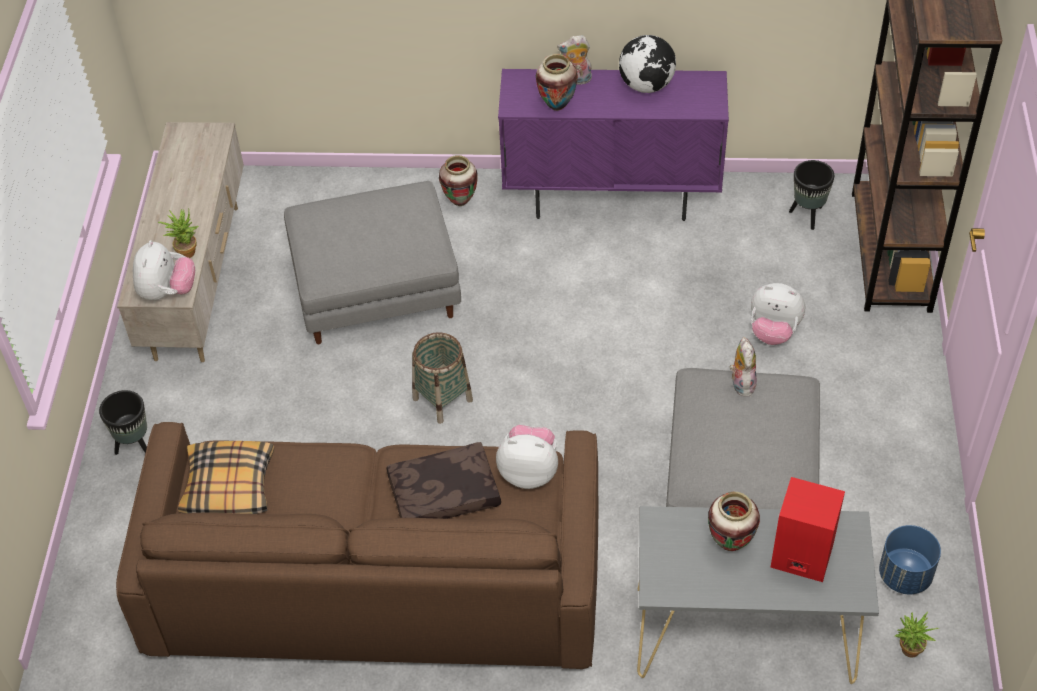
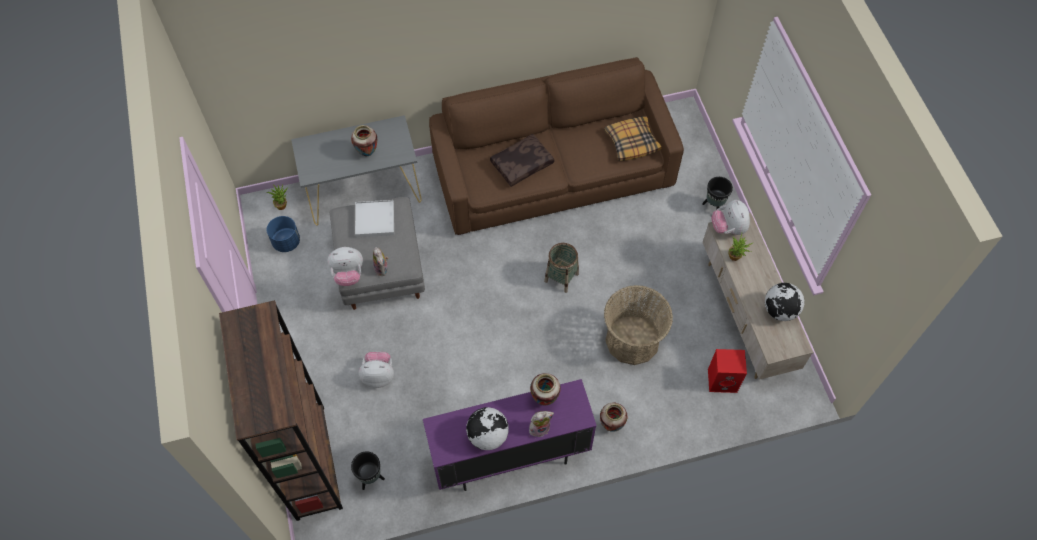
camera: 160 degrees right, 10 degrees up
(173, 174) = (780, 310): none -> globe
(378, 290) = (632, 340): grey ottoman -> basket
(529, 472) = (483, 188): plush toy -> plush toy (348, 274)
(738, 463) = (374, 220): none -> white tray
(800, 556) = (332, 155): red speaker -> red speaker (723, 380)

